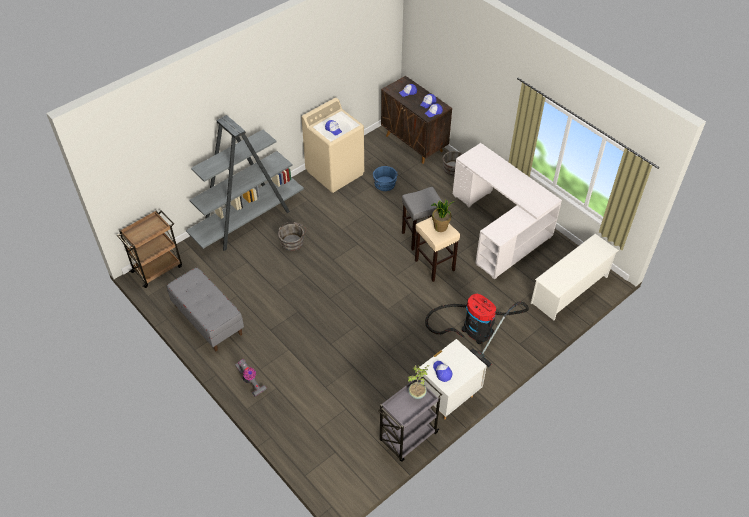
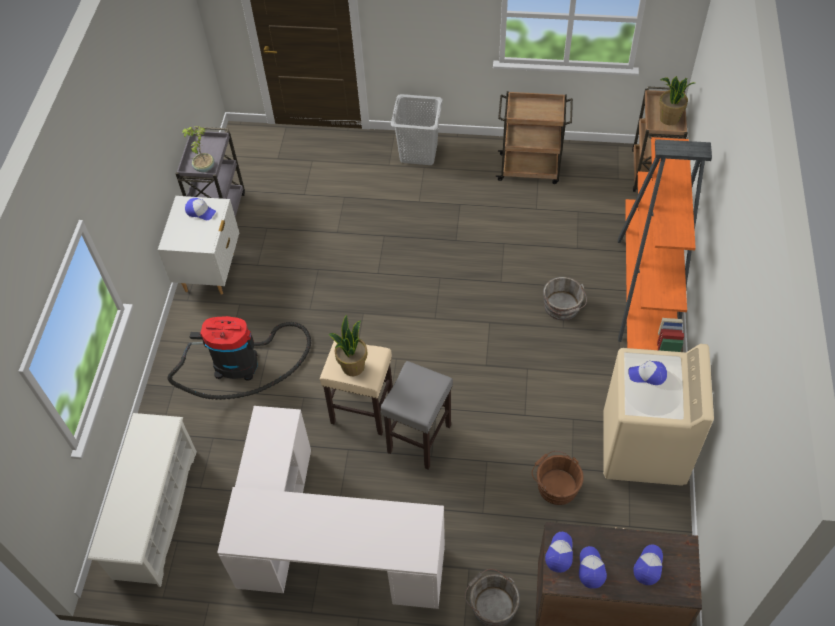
camera: 140 degrees right, 5 degrees up
(148, 226) = (669, 119): none -> potted plant
(208, 320) = (530, 169): grey bench -> brown cart
(248, 220) = (646, 292): grey bookcase -> orange bookcase
(250, 381) = (419, 153): vacuum cleaner -> grey laundry basket
(385, 184) = (555, 485): blue bucket -> brown bucket

